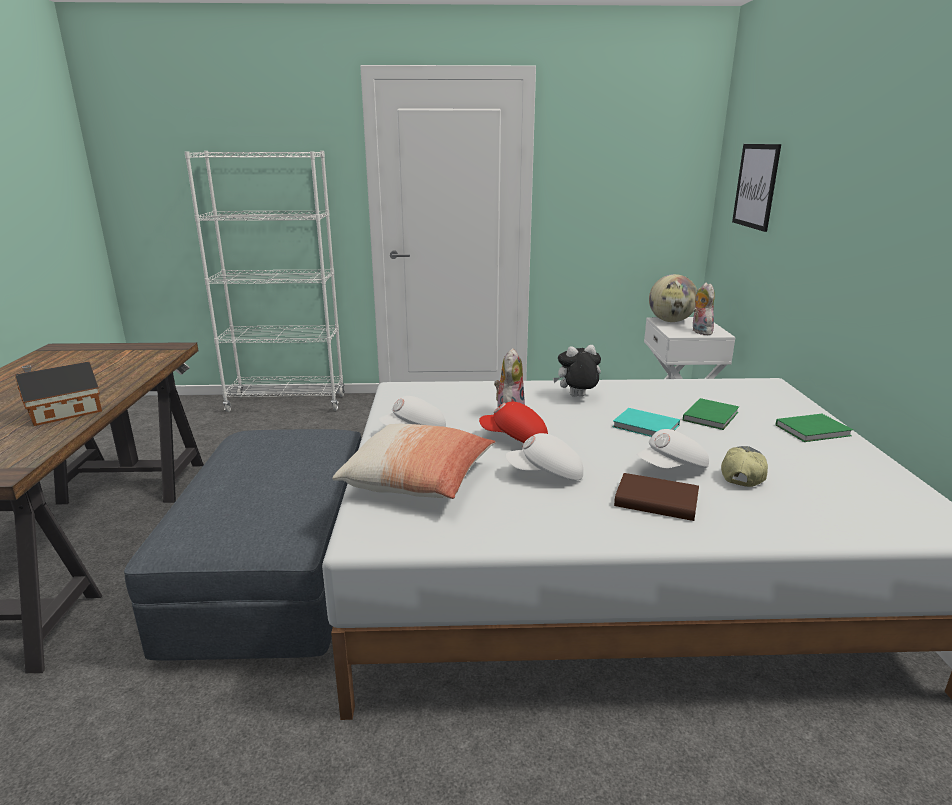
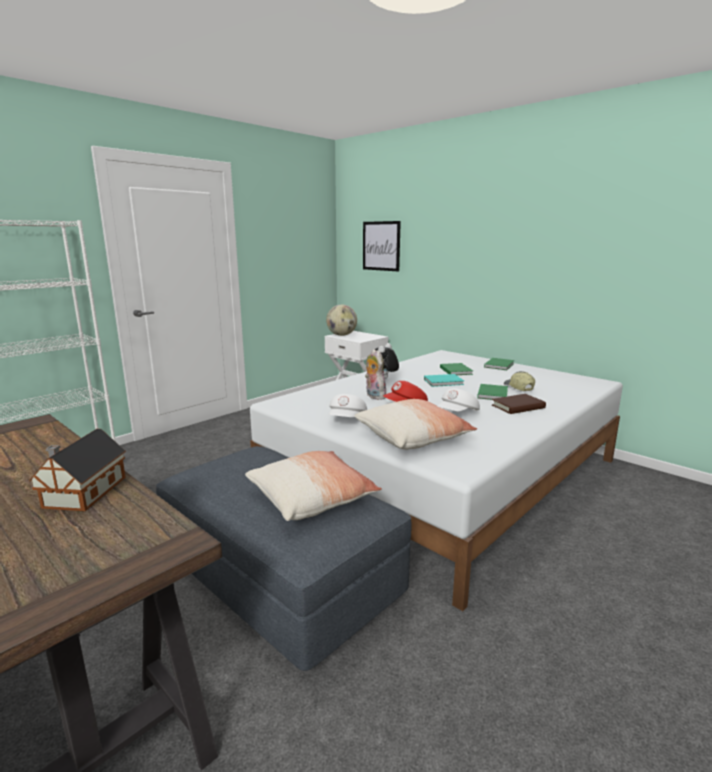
camera: 45 degrees left, 5 degrees down
(262, 501) = (312, 499): none -> pillow
(672, 469) = (493, 394): white cap -> green book
(699, 331) = (367, 337): plush toy -> none

